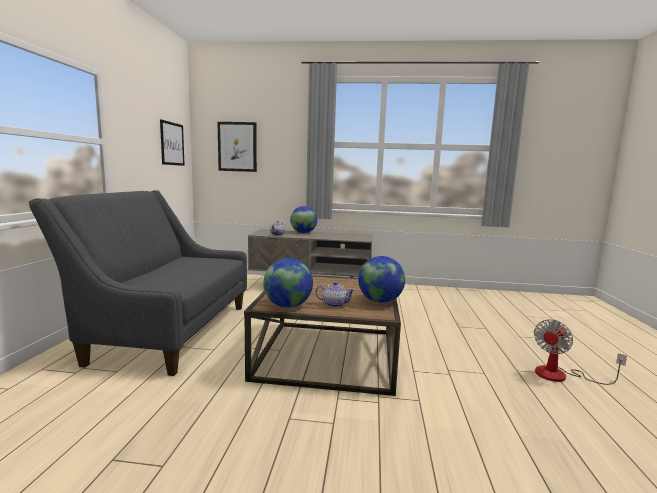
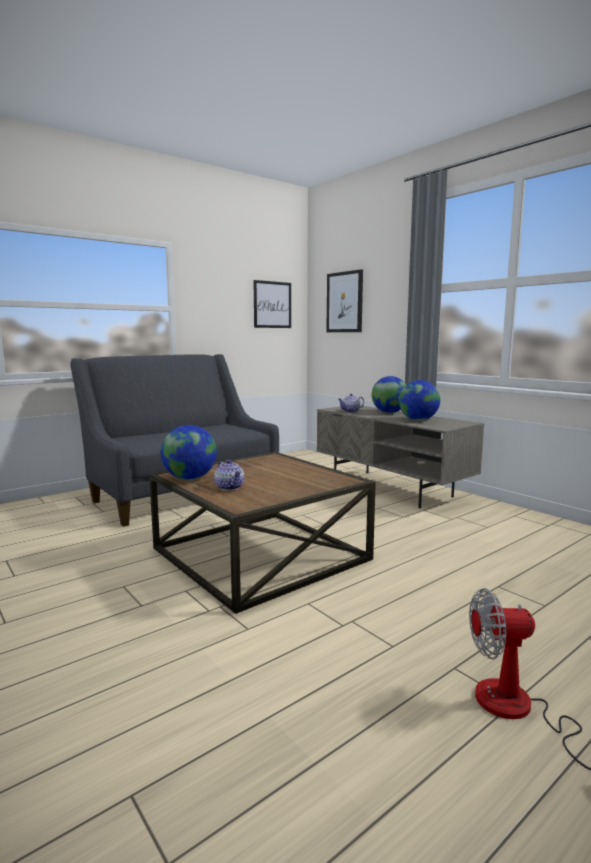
camera: 45 degrees right, 0 degrees up
(380, 301) = (280, 496): globe -> globe (418, 420)

